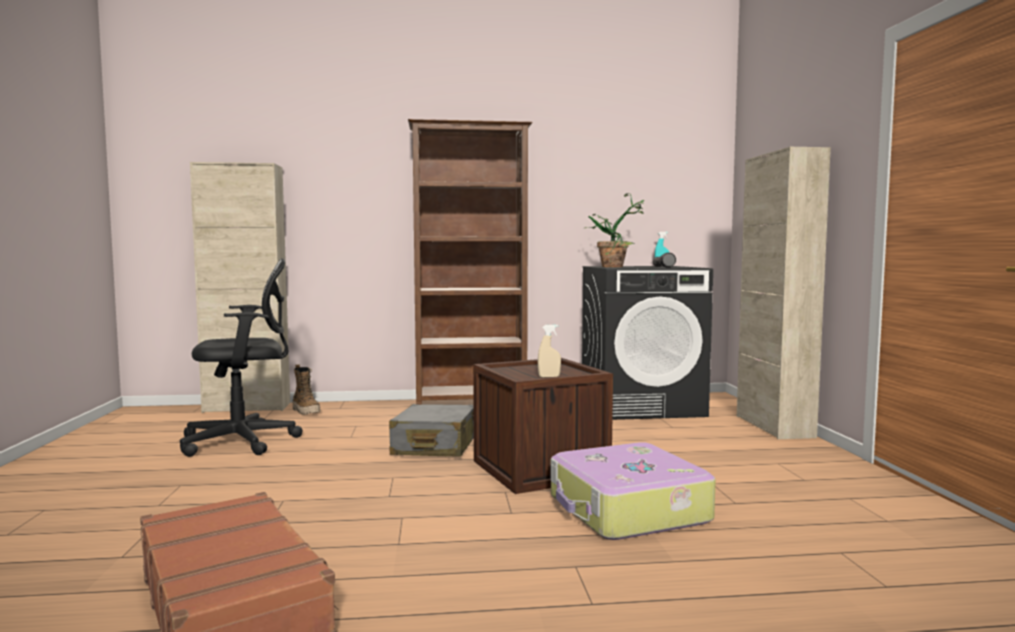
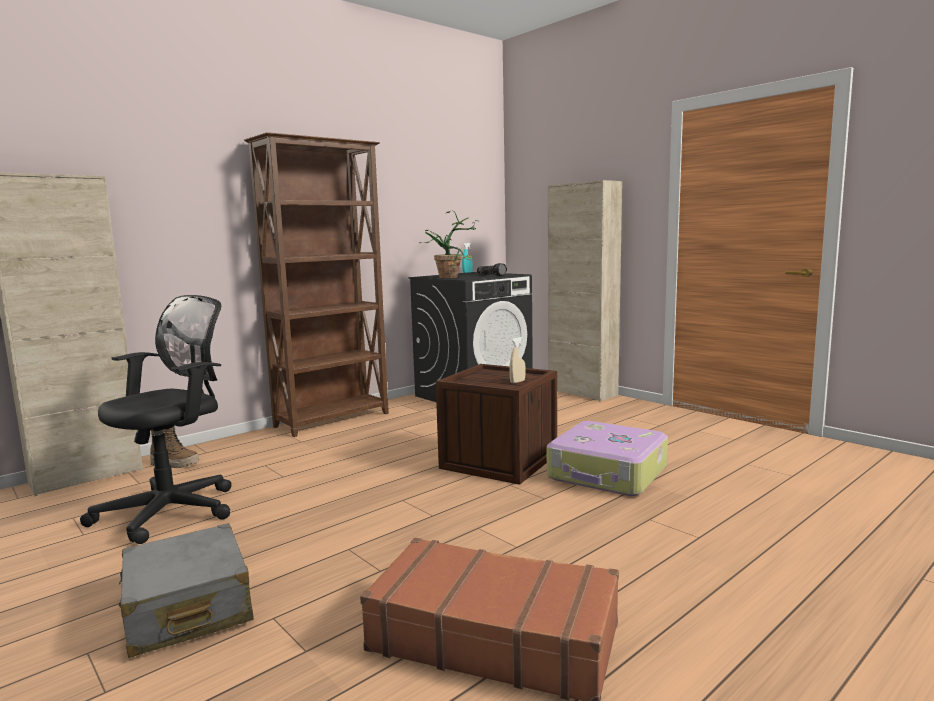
camera: 35 degrees left, 5 degrees up
(435, 446) = (381, 465): grey suitcase -> grey suitcase (188, 608)

